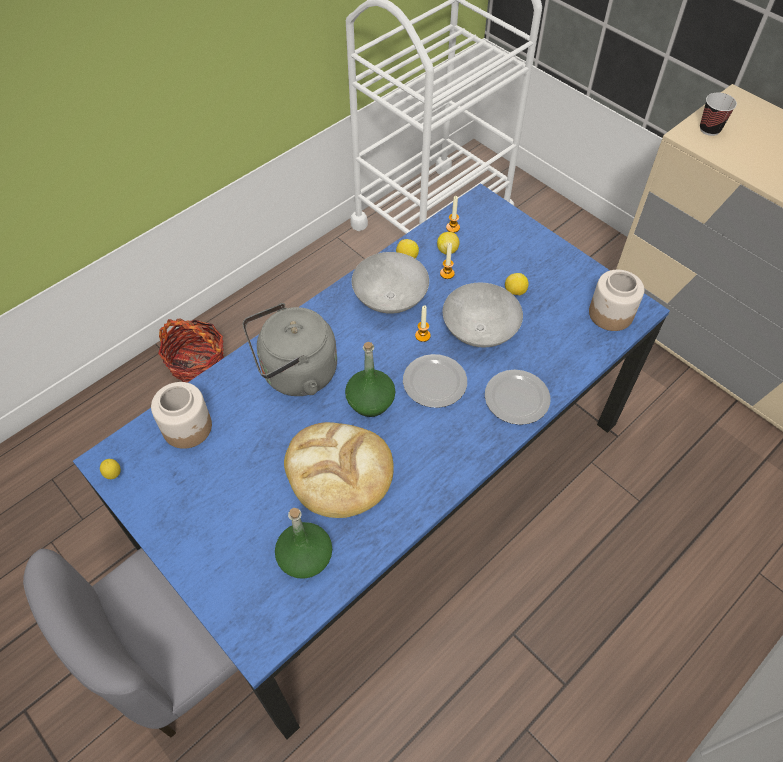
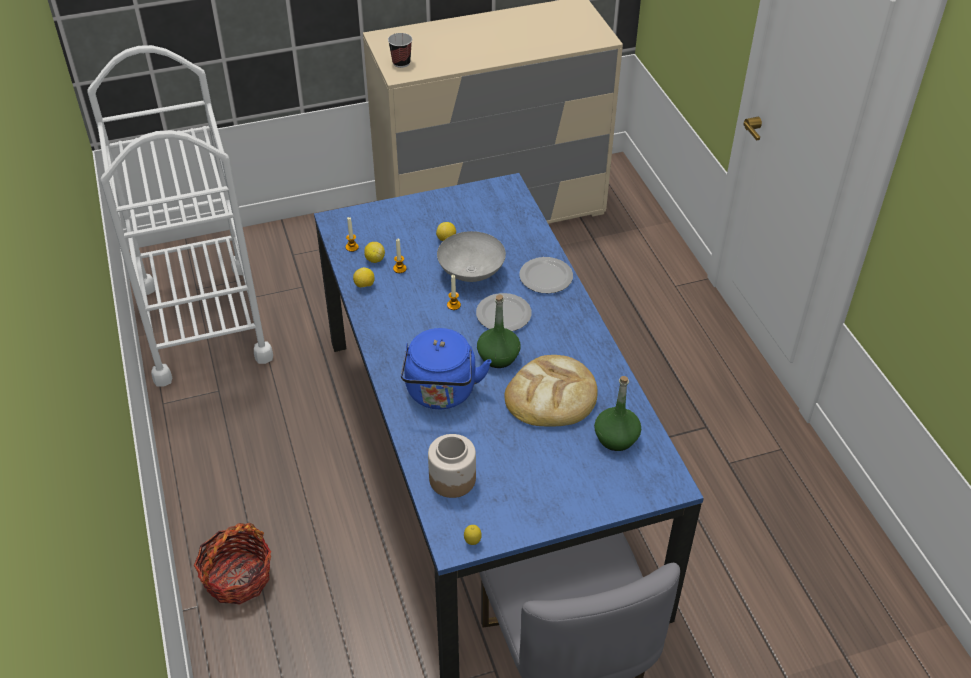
camera: 65 degrees left, 10 degrees down
(295, 374) = (441, 393): grey kettle -> blue kettle
(389, 298) = (401, 311): grey bowl -> none
(611, 314) = (502, 200): jar -> none

